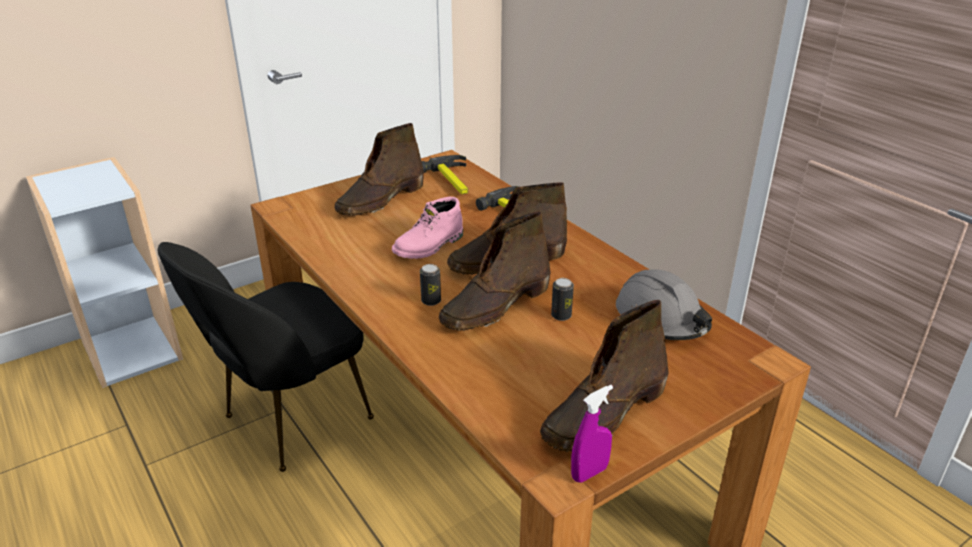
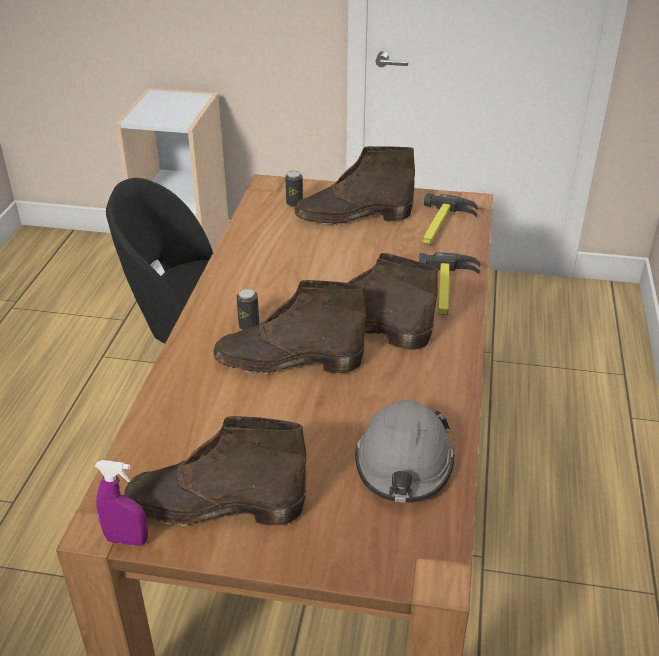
camera: 45 degrees right, 5 degrees up
(429, 246) = (323, 278): pink boot -> none
(561, 315) = (324, 402): can -> can (294, 203)

